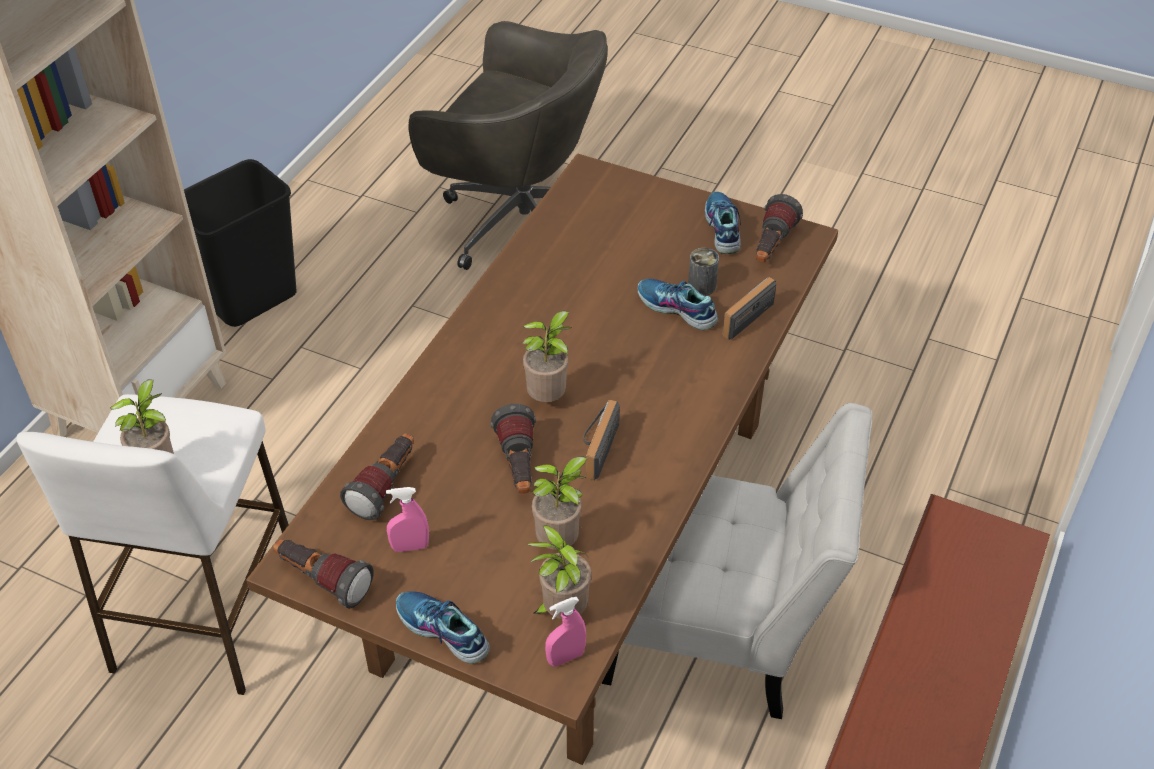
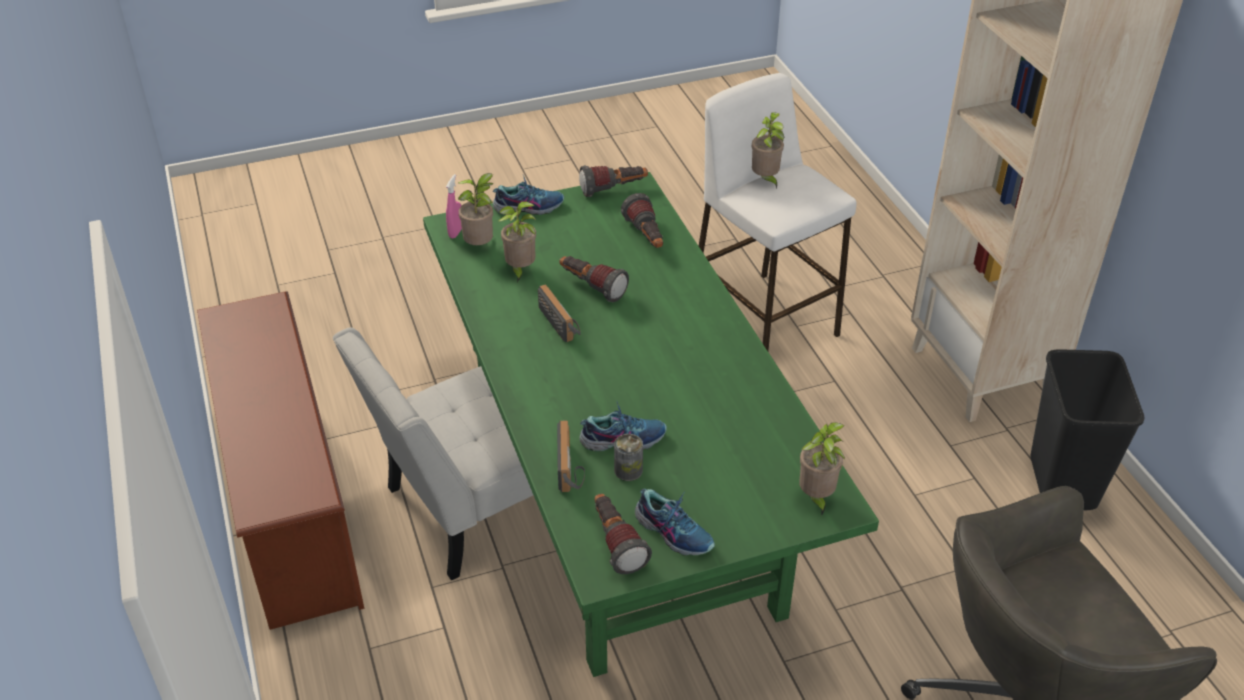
camera: 135 degrees right, 5 degrees down
(410, 547) = (593, 224): pink spray bottle -> none
(549, 398) = (626, 330): potted plant -> potted plant (816, 497)
(576, 542) = (620, 494): brown dining table -> green dining table

